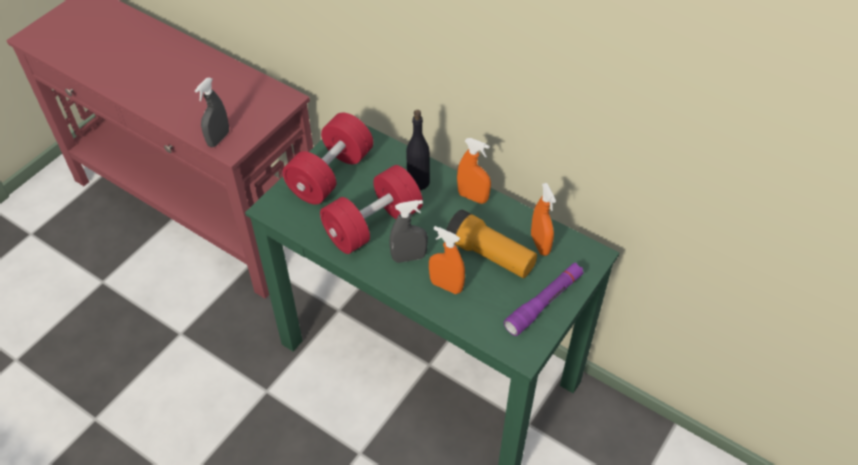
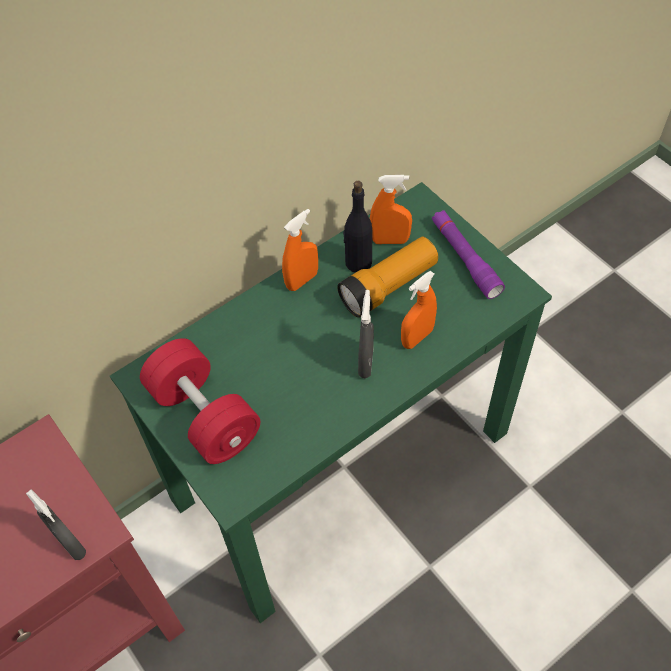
camera: 70 degrees left, 5 degrees up
(373, 225) = (304, 388): red dumbbell -> none
(418, 182) = (257, 326): black bottle -> black bottle (358, 262)

